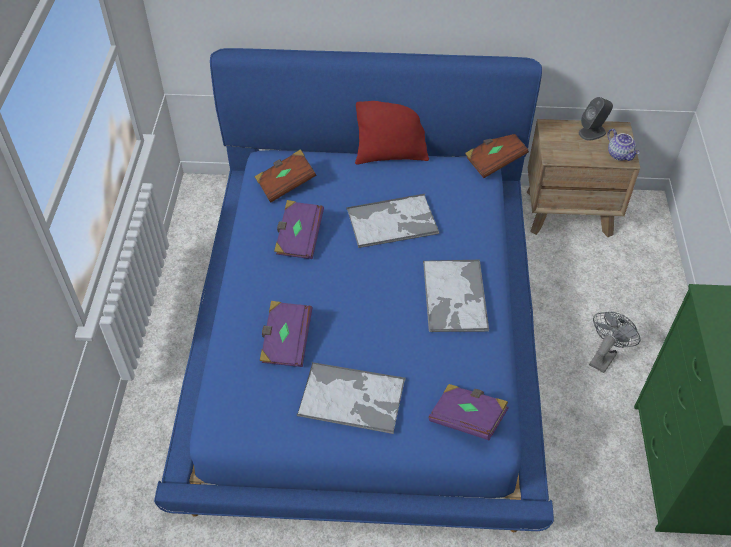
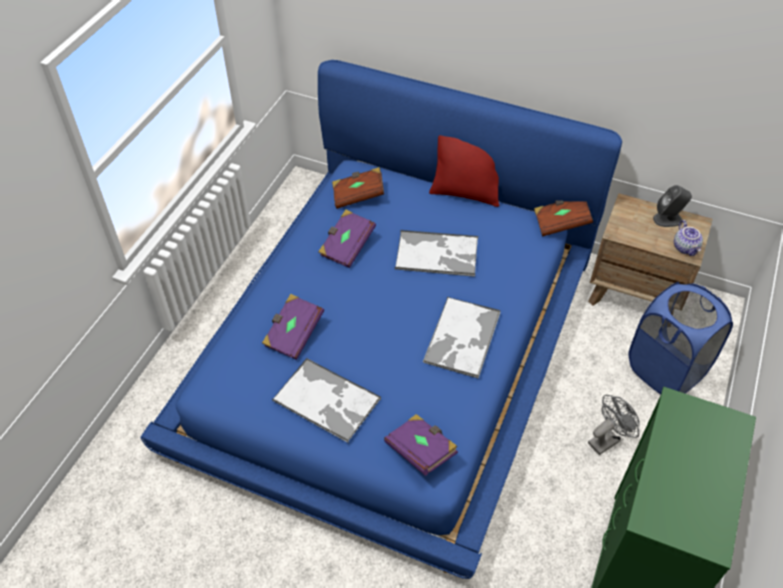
camera: 20 degrees right, 0 degrees up
(626, 275) = (666, 370): none -> blue laundry basket

